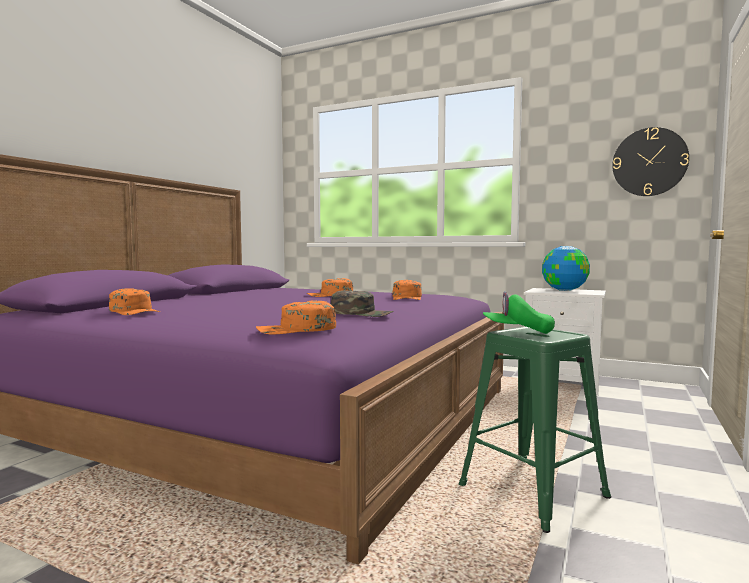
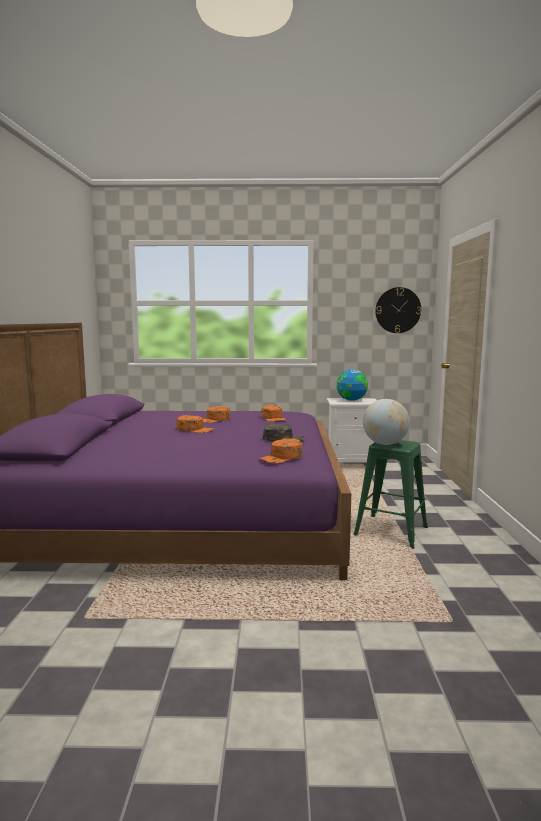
camera: 25 degrees left, 5 degrees up
(135, 311) = (126, 453): orange cap -> orange cap (195, 429)
(517, 332) = (385, 444): green cap -> globe

